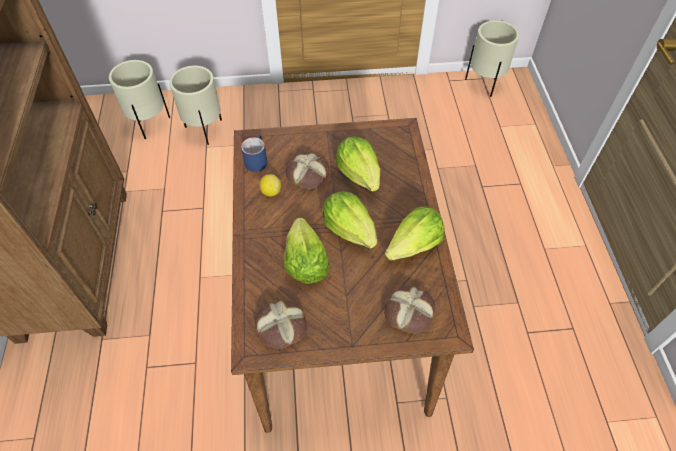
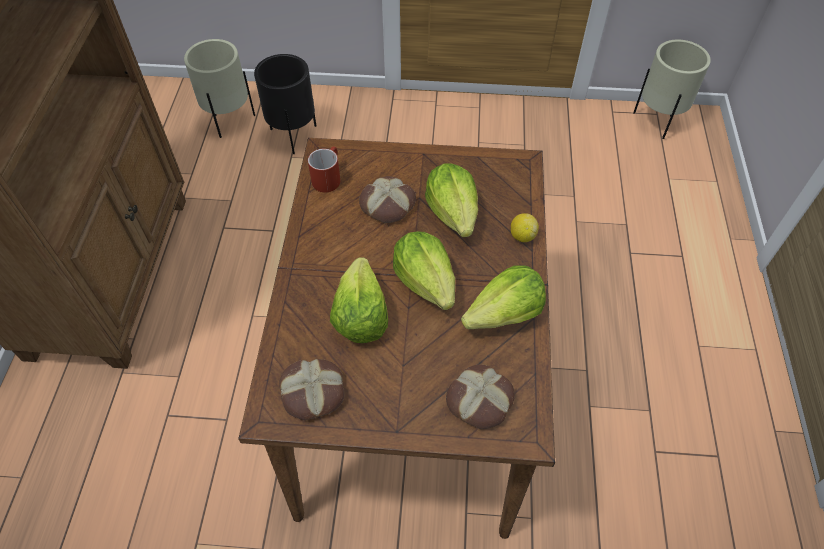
camera: 10 degrees right, 0 degrees up
(205, 130) = (294, 136): beige planter -> black planter
(256, 159) = (327, 177): blue mug -> red mug
(271, 191) = (336, 220): lemon -> lemon (522, 236)

